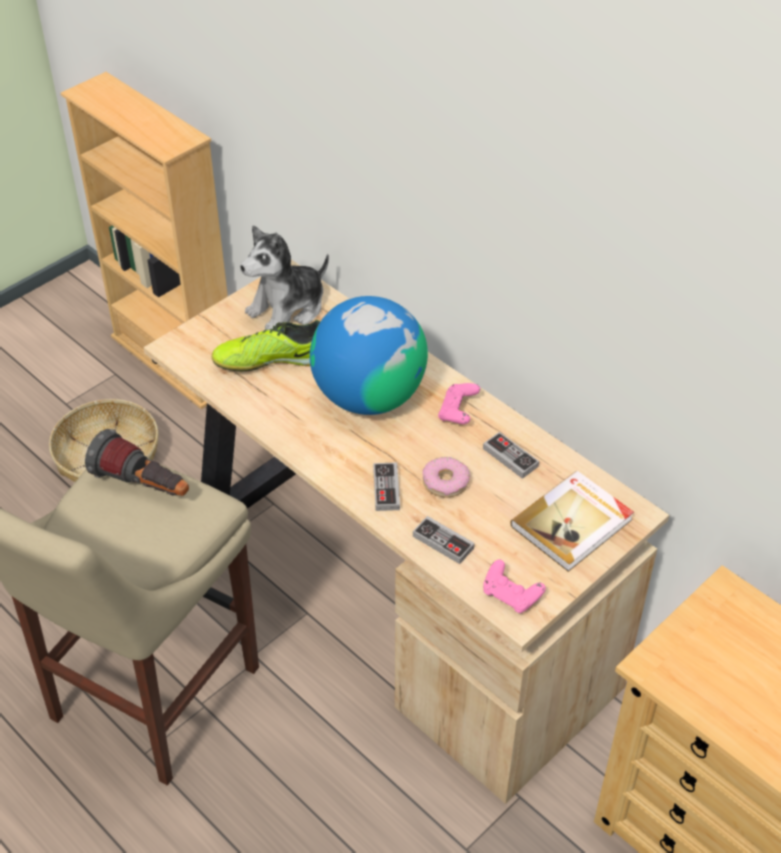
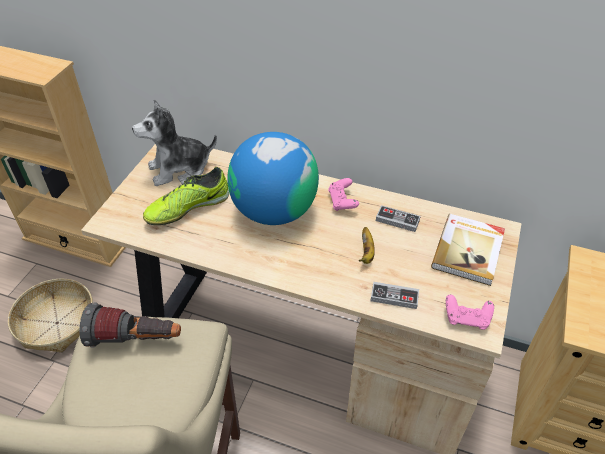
camera: 25 degrees left, 0 degrees up
(288, 309) = (179, 169): plush toy -> plush toy turned 45 degrees clockwise
(386, 489) = (329, 272): game controller -> none
(445, 482) = (366, 253): donut -> banana

